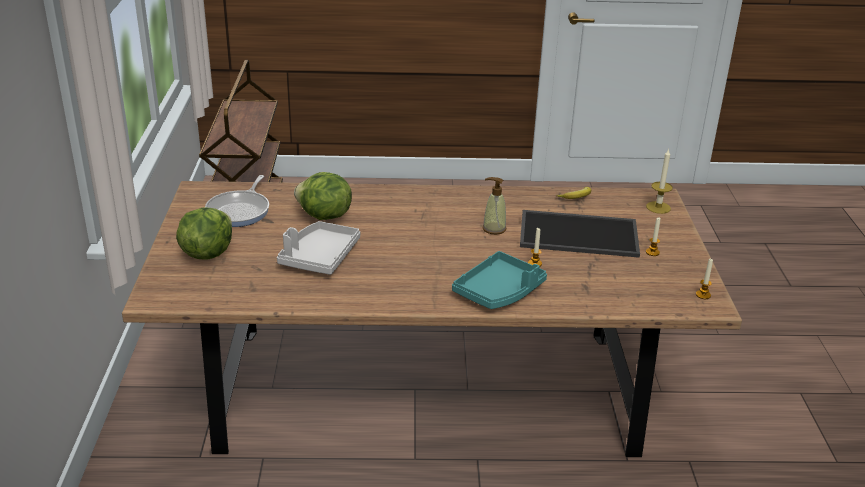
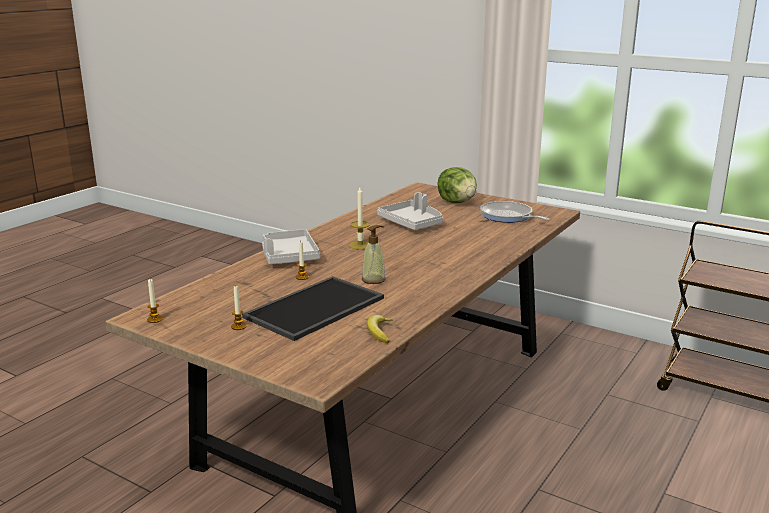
camera: 125 degrees right, 10 degrees down
(324, 216) = (470, 235): lettuce -> none
(499, 291) = (289, 256): turquoise tray -> grey tray
(658, 207) = (300, 366): candle -> candle (360, 245)

